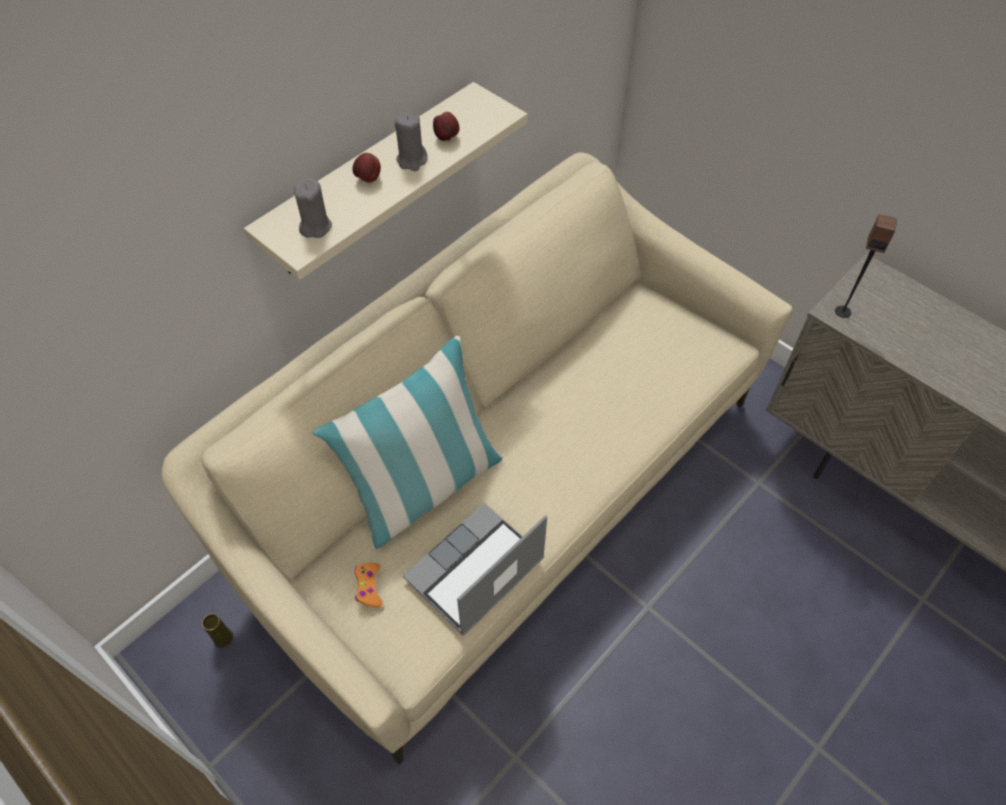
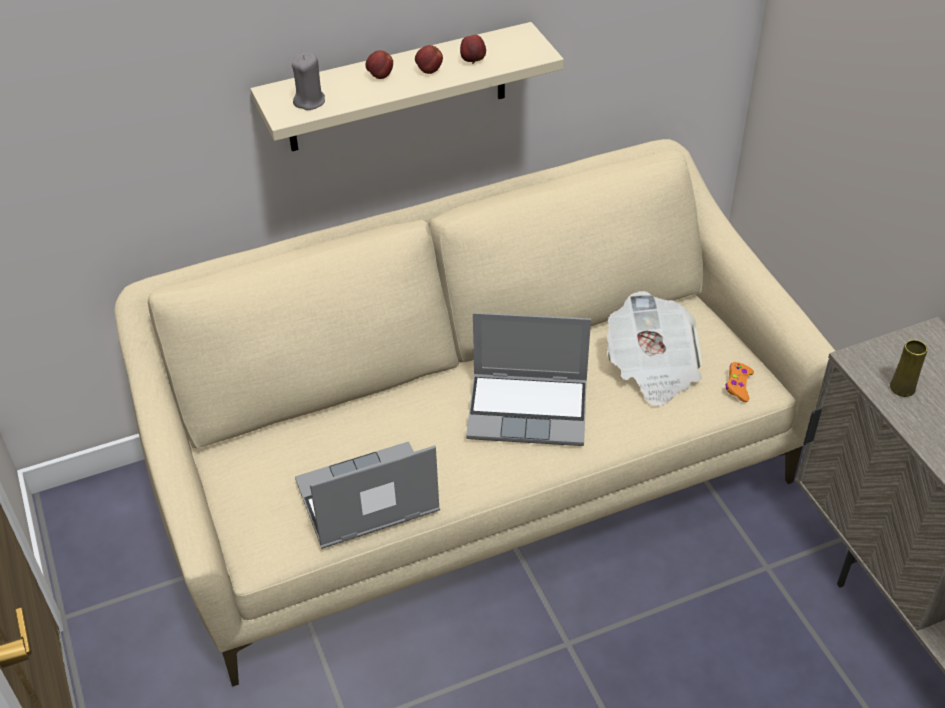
camera: 25 degrees right, 10 degrees down
(223, 638) = (134, 513): yellow vase -> yellow vase (902, 388)
(369, 587) = (261, 479): orange game controller -> orange game controller (738, 385)
(412, 160) = (429, 71): grey candle -> apple
(425, 487) = (363, 413): pillow -> none
(565, 433) = (529, 409): none -> laptop
(641, 360) = (652, 368): none -> newspaper
(843, 311) = (870, 363): speaker -> none

